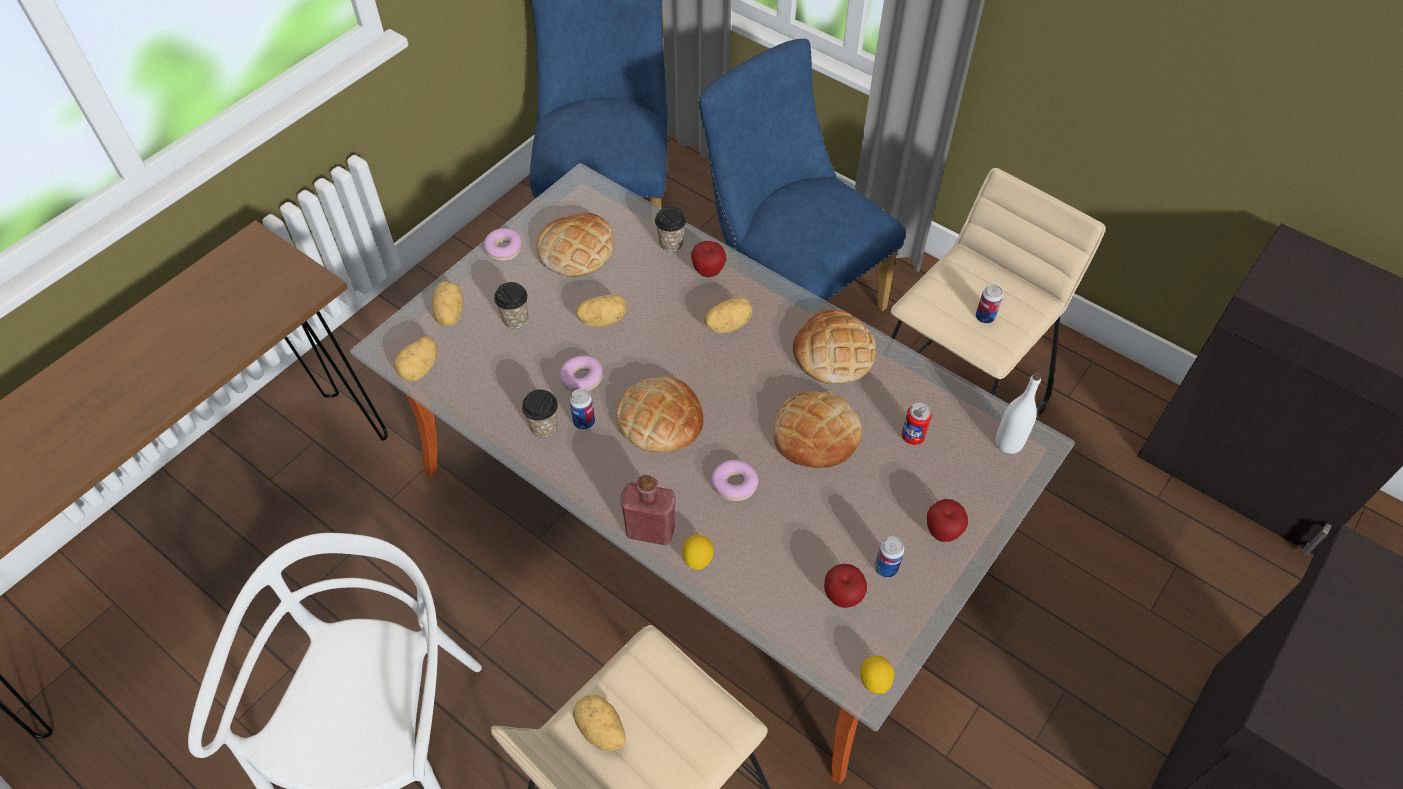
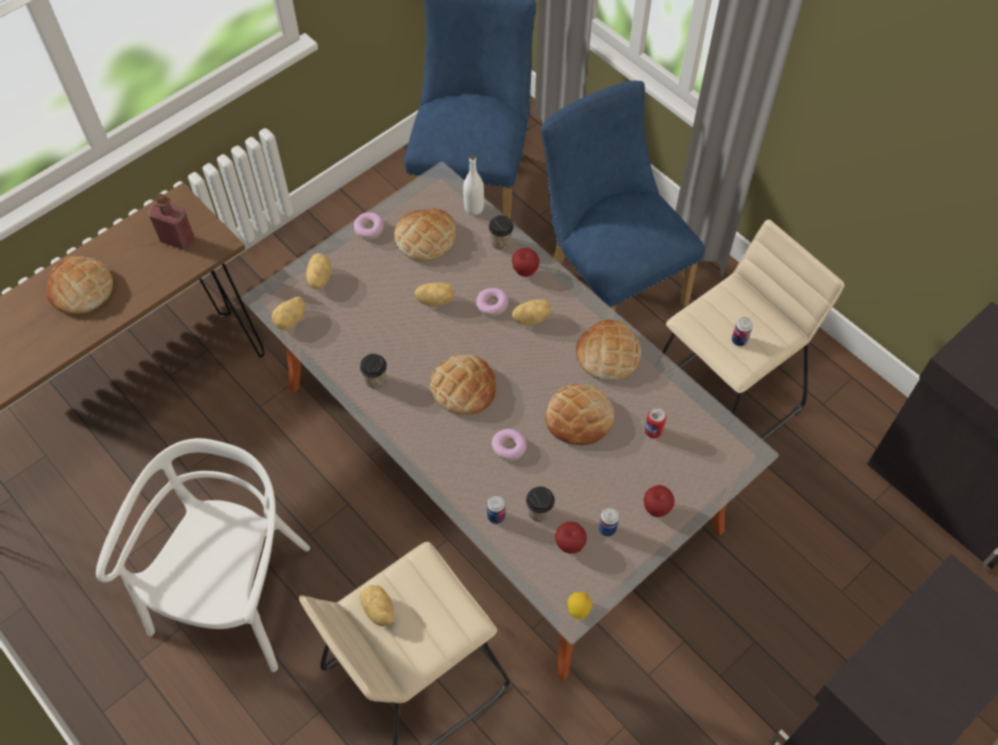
camera: 10 degrees right, 5 degrees up
(130, 364) = (81, 289): none -> bread
(515, 319) = (368, 290): cup -> cup (539, 512)
(582, 378) = (410, 346): donut -> donut (492, 305)
(584, 421) = (406, 381): can -> can (496, 516)
(650, 530) = (439, 472): red bottle -> red bottle (177, 239)
(697, 559) = (470, 499): lemon -> none
(1008, 443) = (726, 447): white bottle -> white bottle (474, 208)

